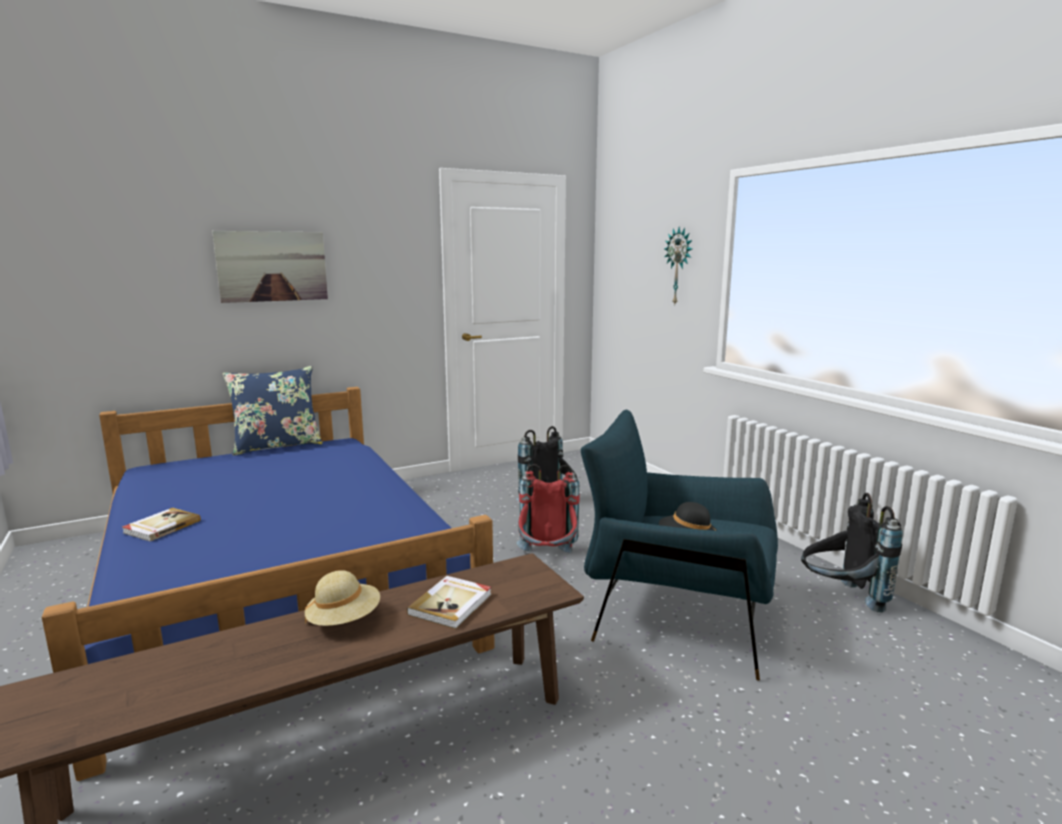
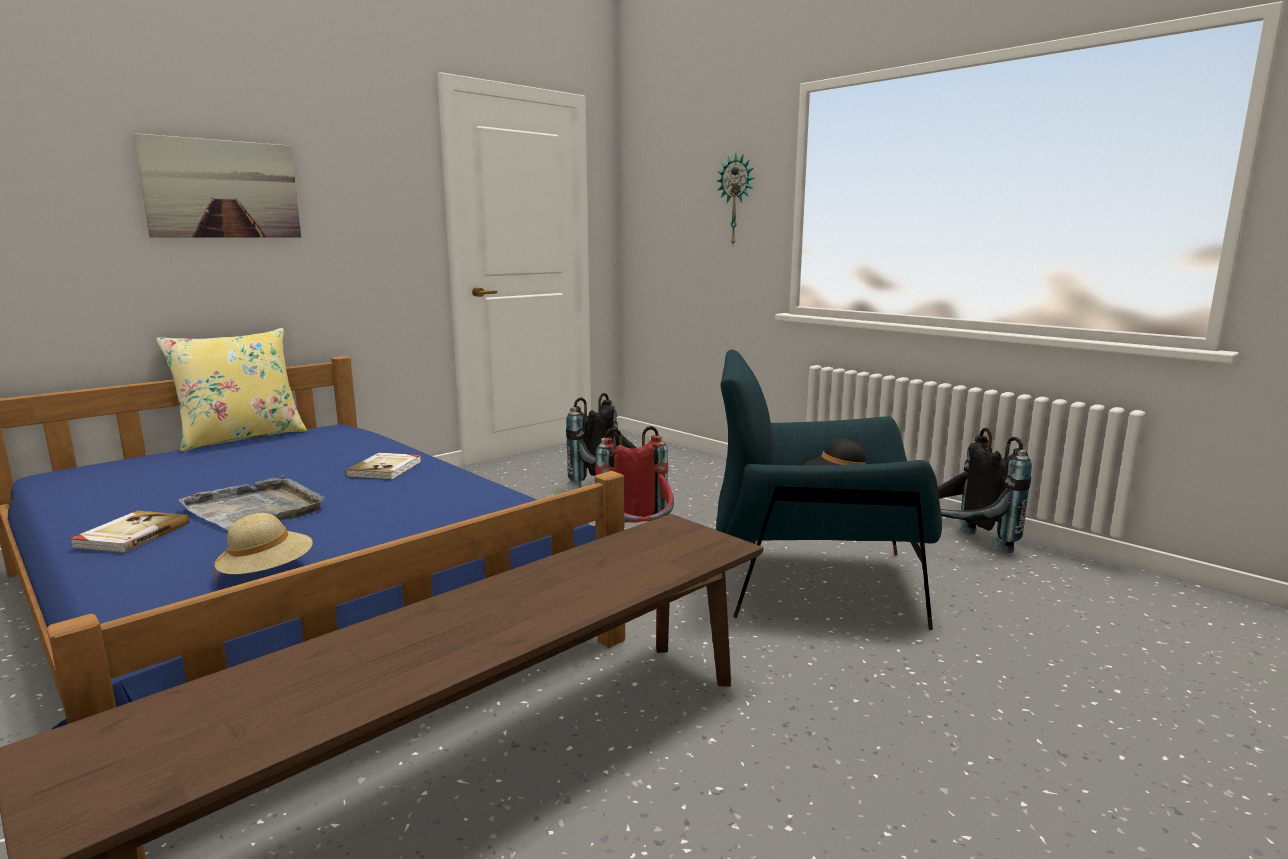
camera: 15 degrees left, 0 degrees up
(248, 513) = (257, 509): none -> grey tray
(277, 446) = (241, 437): blue pillow -> yellow pillow
(344, 620) = (487, 604): beige hat -> beige hat (267, 573)
(452, 604) = (614, 571): book -> book (386, 469)

